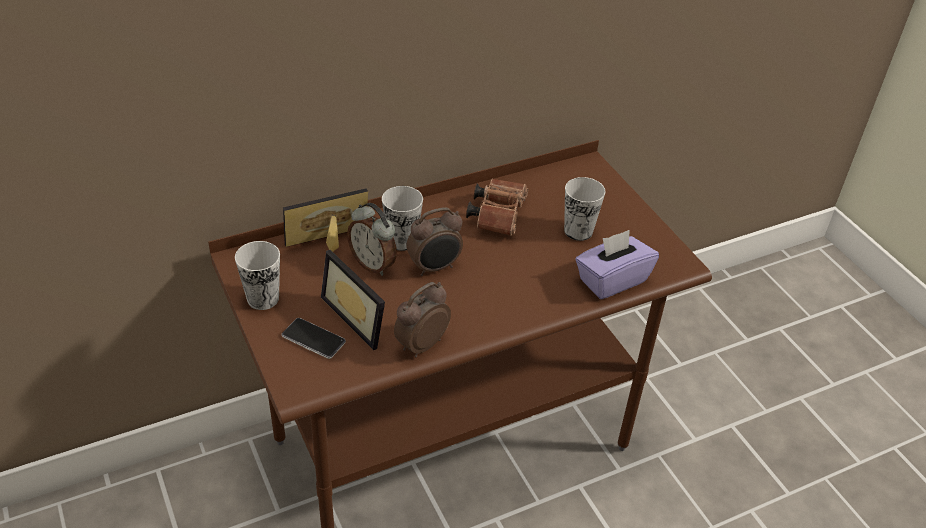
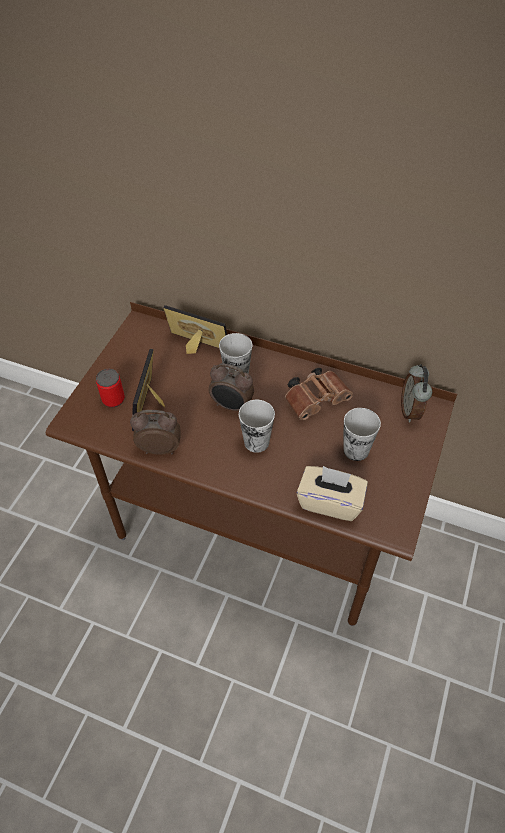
camera: 50 degrees right, 10 degrees up
(263, 298) = (121, 356): cup -> cup (256, 442)
(313, 339) = (113, 399): phone -> can
(373, 264) = (201, 378): alarm clock -> alarm clock (411, 410)
(612, 280) = (330, 502): purple tissue box -> beige tissue box

